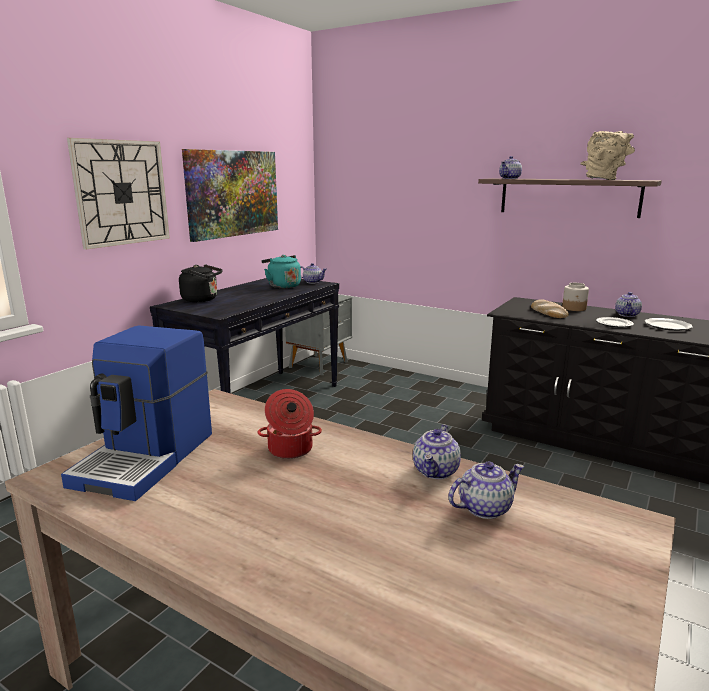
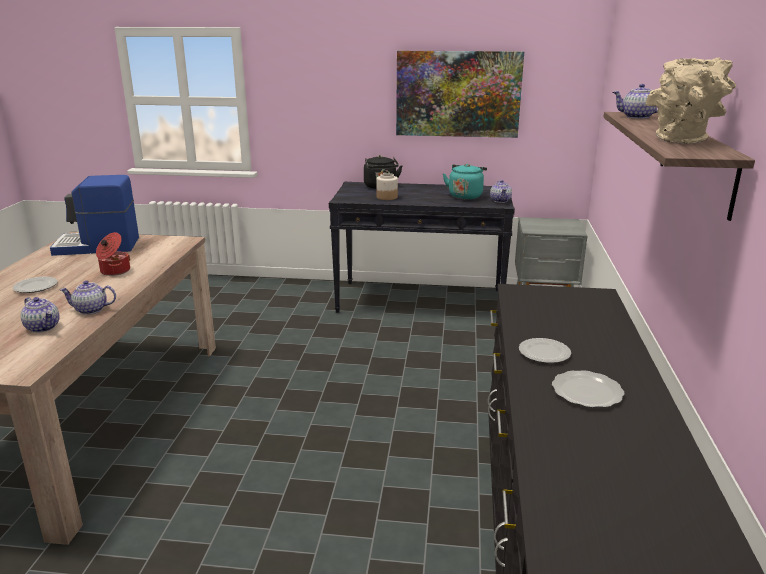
camera: 65 degrees right, 5 degrees up
(121, 193) = (331, 86): wall clock -> none
(298, 516) = (35, 287): none -> plate
(548, 312) = (553, 312): bread -> none
(574, 308) = (603, 326): jar -> jar (386, 197)
(627, 315) = (619, 362): teapot -> none

